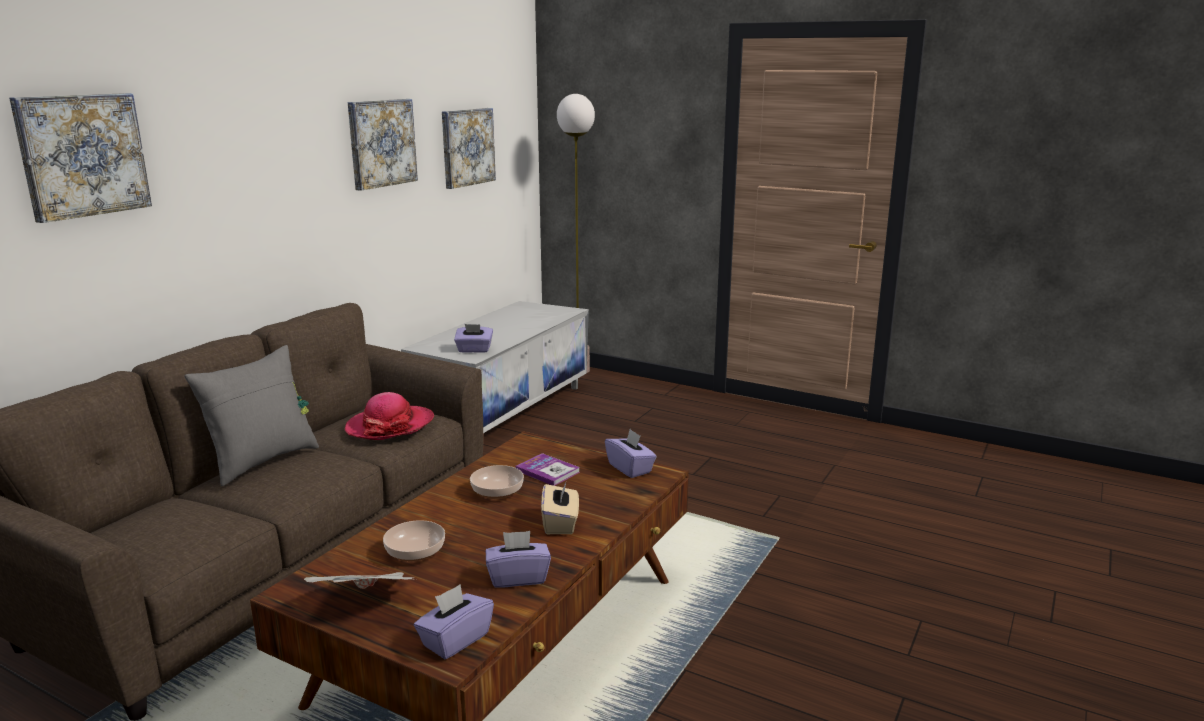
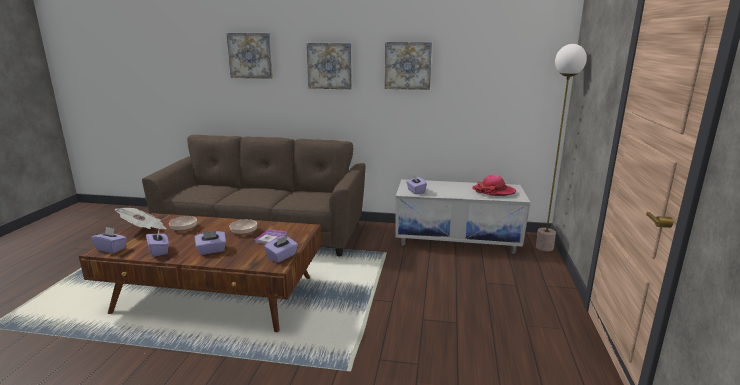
camera: 70 degrees right, 0 degrees up
(262, 462) = (261, 189): grey pillow -> none
(390, 426) = (307, 198): hat -> hat (493, 191)
(467, 147) = (484, 75): picture -> picture (329, 66)
(560, 523) = (211, 250): beige tissue box -> purple tissue box

